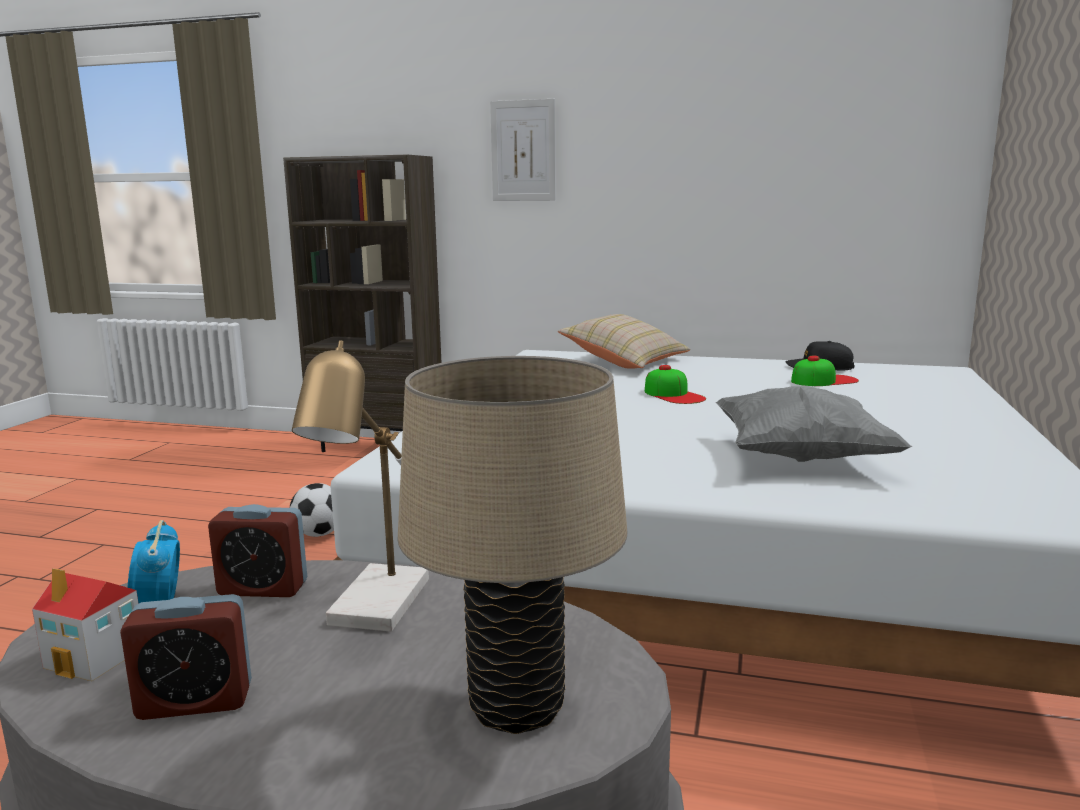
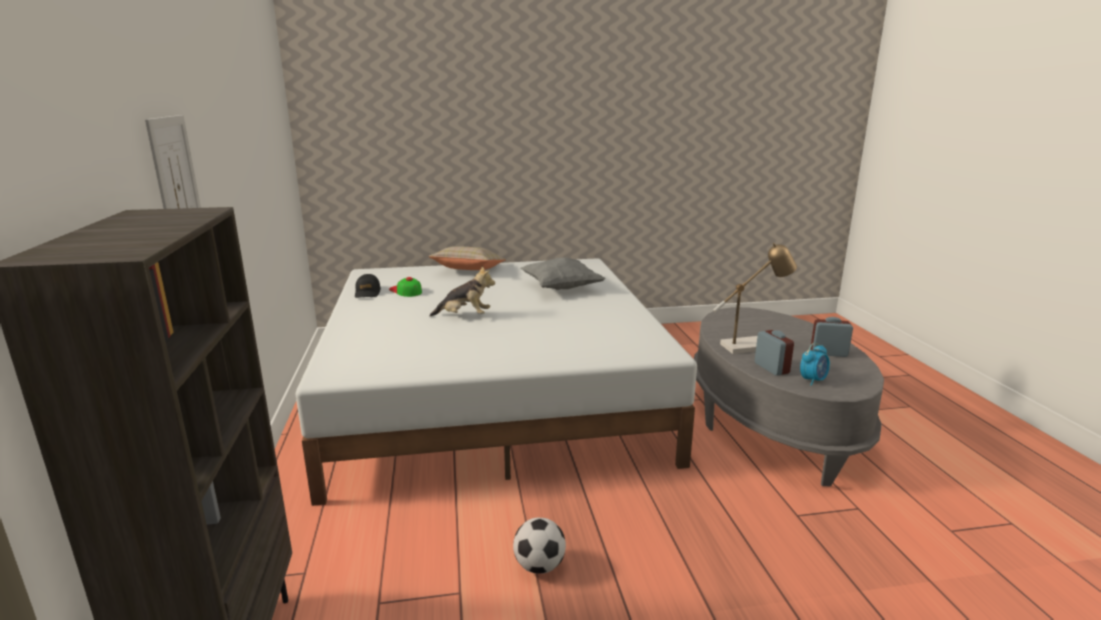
camera: 115 degrees left, 5 degrees up
(96, 657) = (847, 376): toy house -> none
(195, 701) = (828, 353): alarm clock -> alarm clock turned 45 degrees counterclockwise
(517, 707) = (759, 319): beige table lamp -> none
(624, 362) = (361, 340): beige pillow -> beige pillow (468, 271)
(674, 395) = (464, 316): cap -> plush toy

